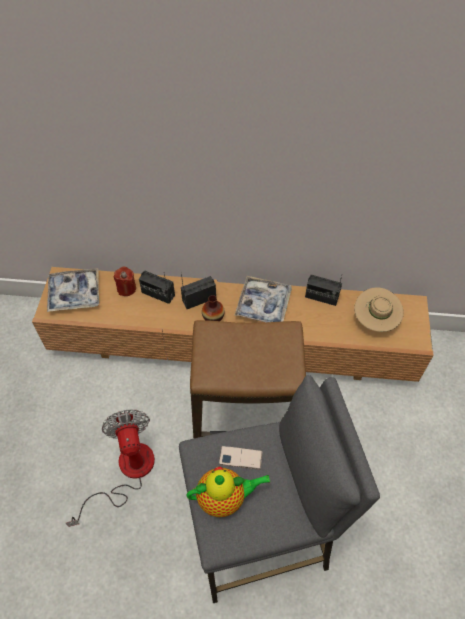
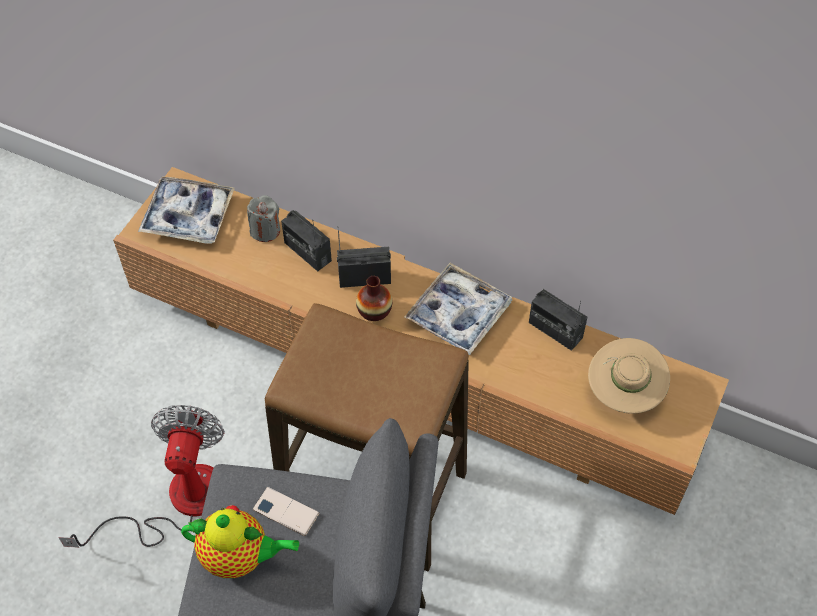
camera: 20 degrees right, 0 degrees up
(126, 288) = (265, 230): red candle -> grey candle

